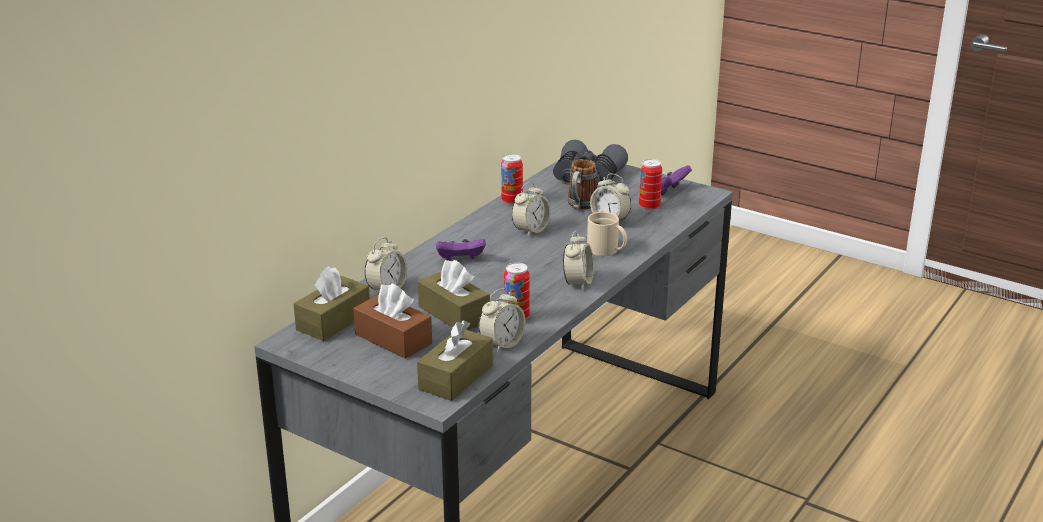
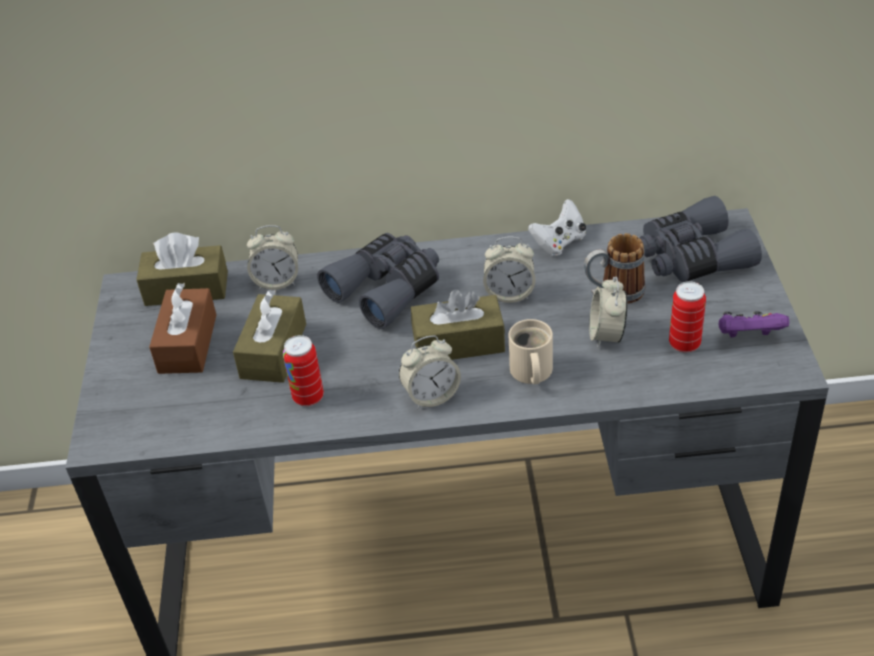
camera: 55 degrees right, 15 degrees up
(456, 377) = (152, 427): brown tissue box -> brown tissue box (458, 343)
(460, 260) = (387, 289): purple game controller -> grey binoculars
(502, 344) = (245, 419): alarm clock -> none
(512, 201) = (559, 243): can -> white game controller

